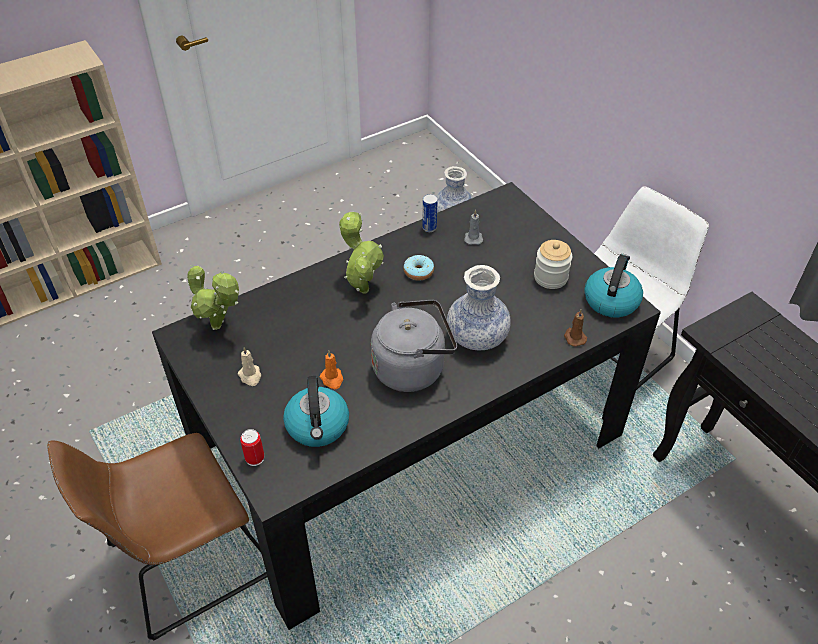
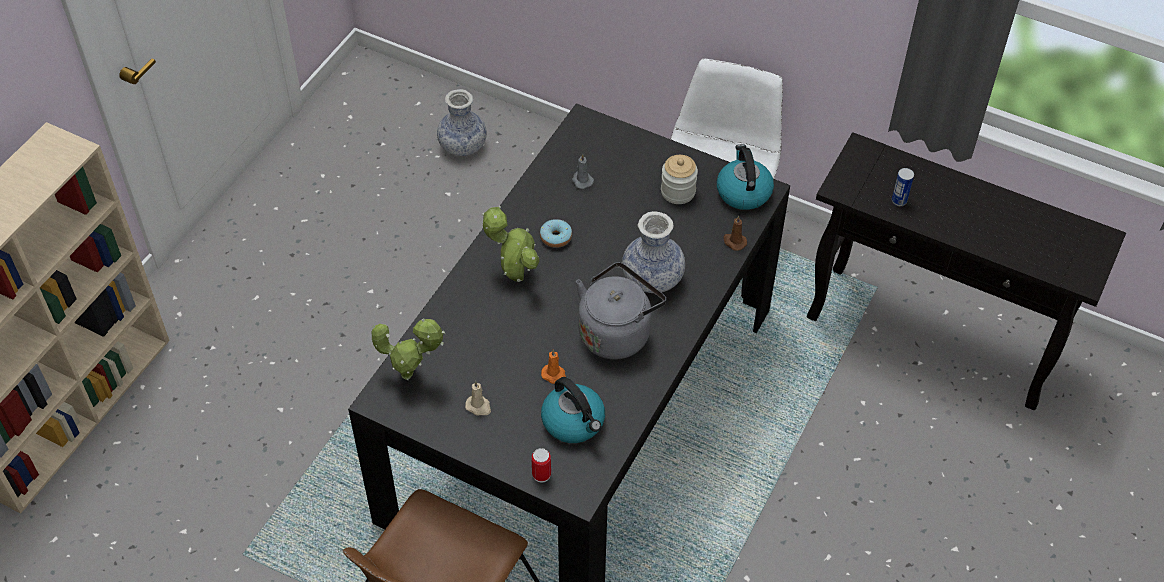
camera: 30 degrees left, 5 degrees up
(429, 228) = (533, 187): can -> can (899, 201)

